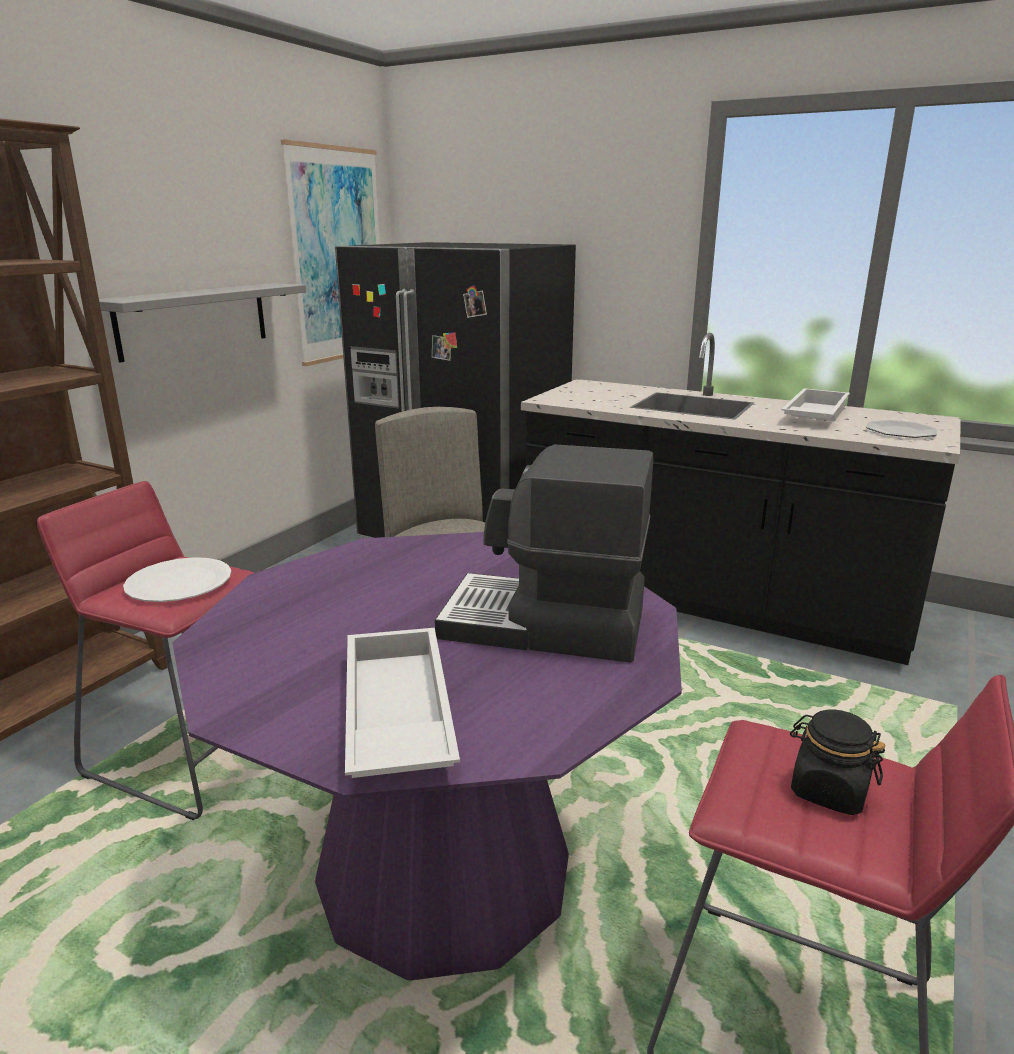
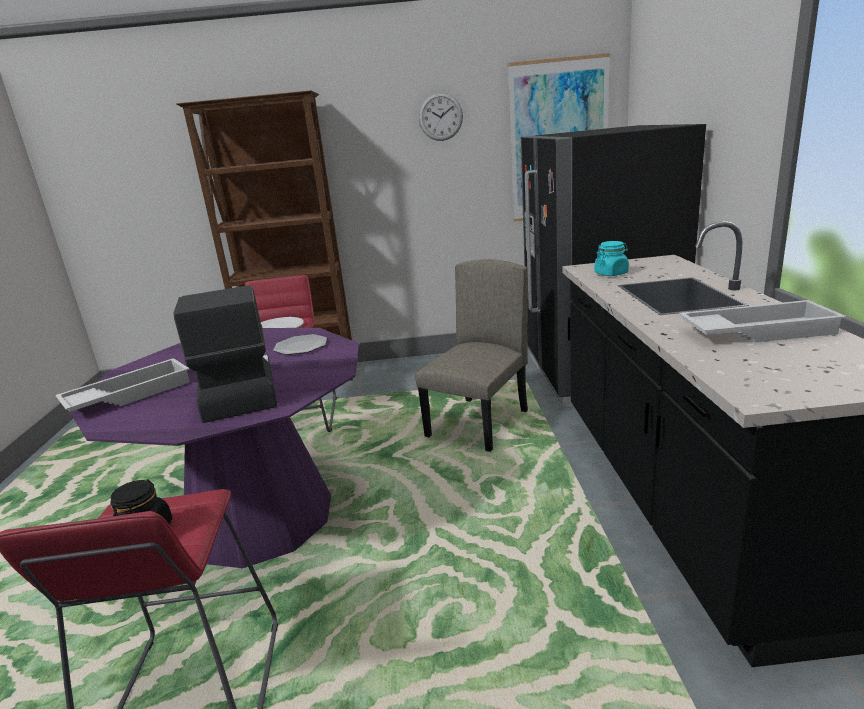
camera: 60 degrees right, 0 degrees up
(194, 320) = (424, 188): grey shelf -> none
(208, 206) = (440, 117): none -> wall clock
(590, 400) = (611, 274): none -> turquoise jar
(900, 431) = (783, 373): plate -> plate (301, 346)

